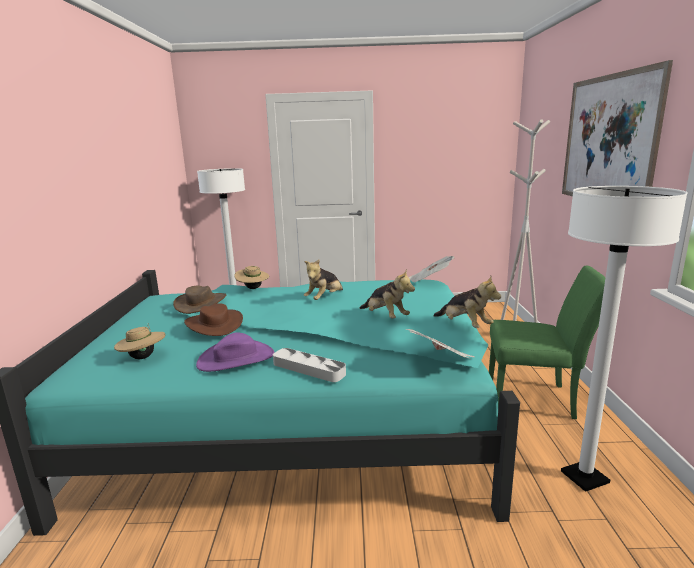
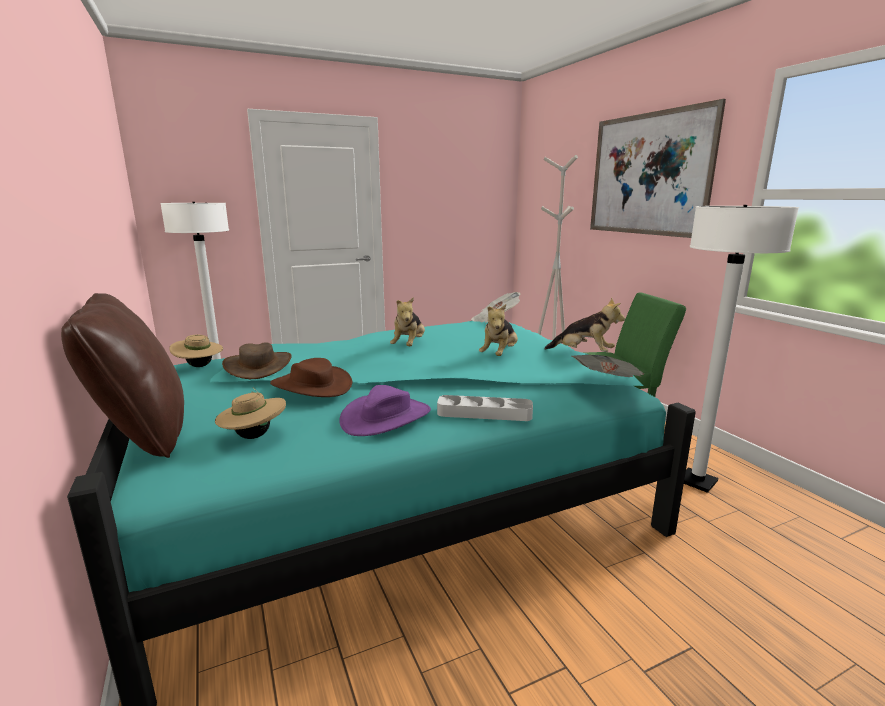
camera: 25 degrees left, 0 degrees up
(90, 344) = (143, 435): none -> brown pillow
(253, 288) = (306, 345): beige hat -> beige hat (199, 366)
(385, 317) = (499, 355): plush toy -> plush toy turned 90 degrees clockwise

